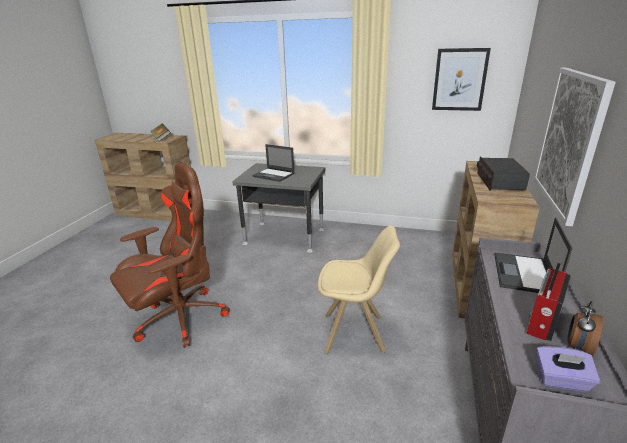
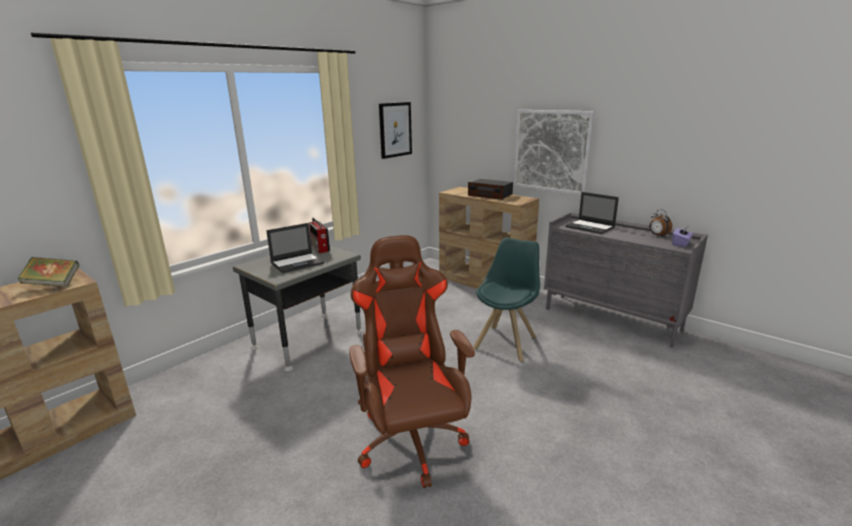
camera: 65 degrees left, 5 degrees down
(354, 333) = (506, 342): beige chair -> turquoise chair
(542, 321) = (636, 235): radio -> radio (320, 248)

